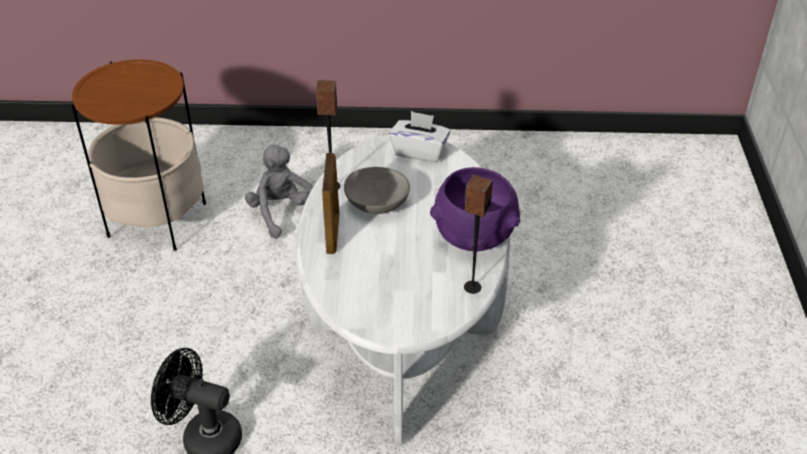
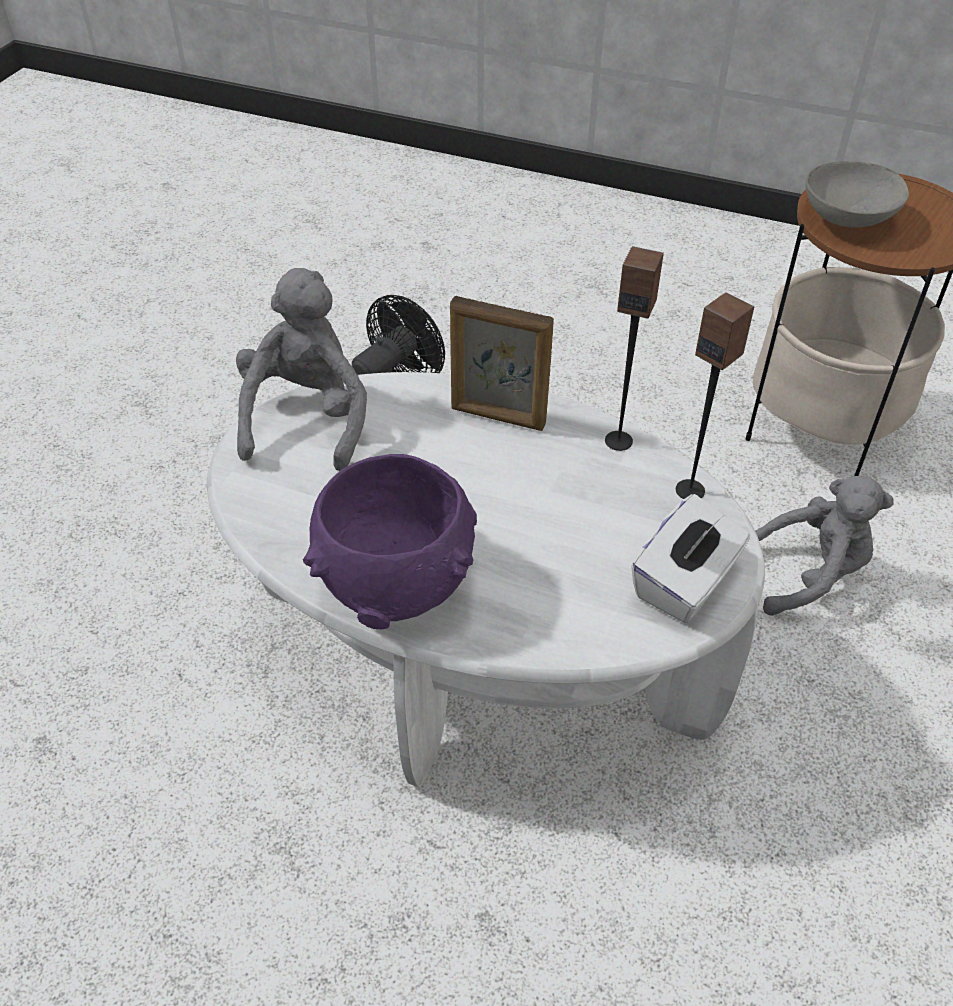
camera: 110 degrees right, 5 degrees up
(371, 312) = (307, 419): none -> grey plush toy
(376, 204) = (547, 482): grey bowl -> grey bowl (846, 217)
(472, 287) = (285, 543): speaker -> speaker (690, 490)

